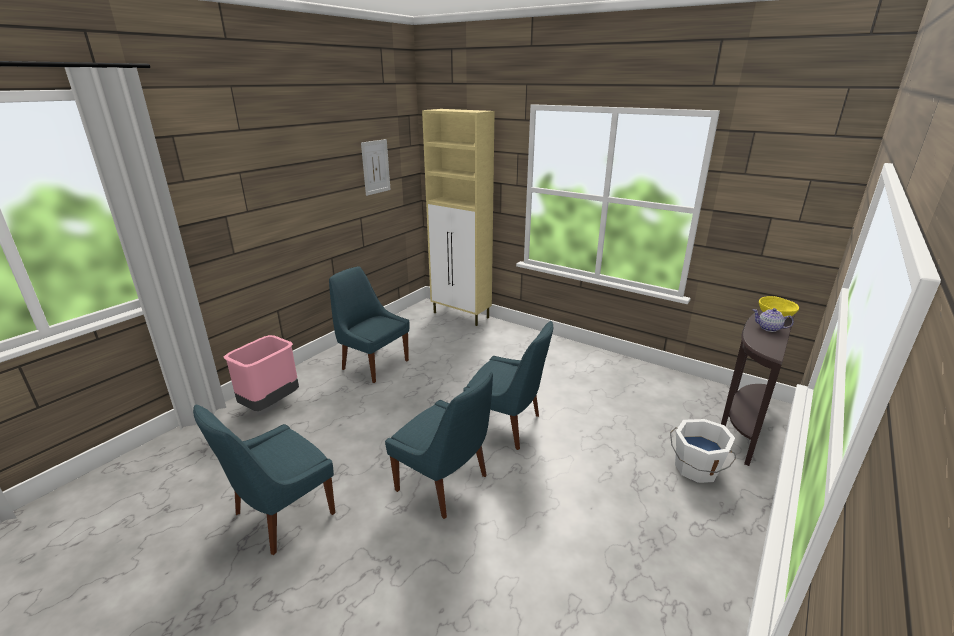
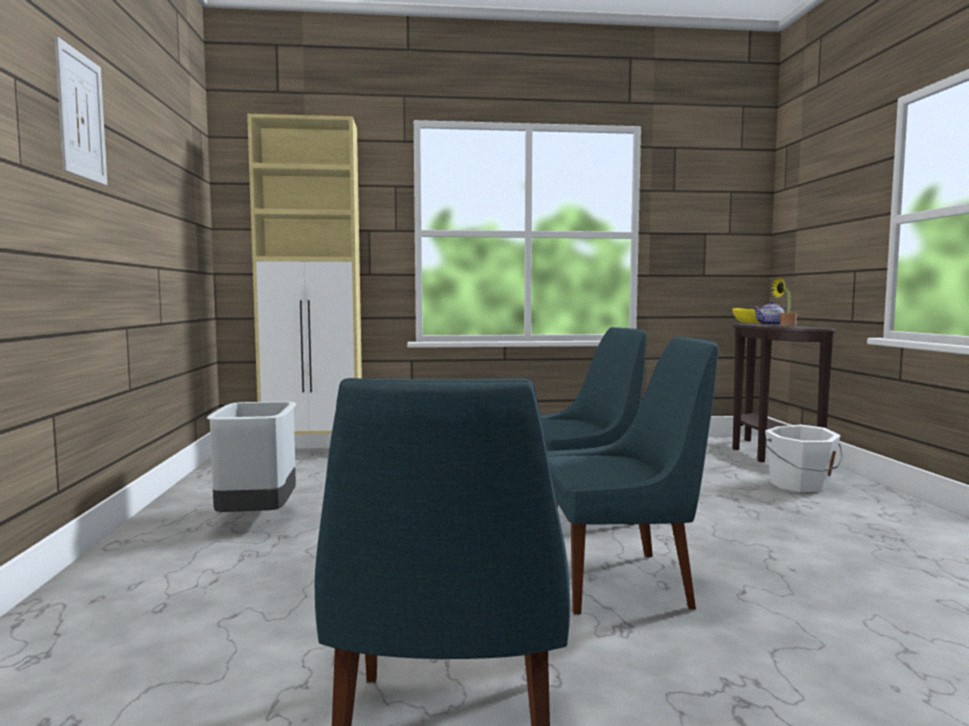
camera: 40 degrees left, 20 degrees down
(270, 404) = (105, 617): pink trash can -> none
(373, 364) = (256, 518): blue chair -> grey trash can
(375, 167) = (175, 188): picture -> picture (81, 116)
(765, 337) = (785, 326): none -> potted plant

